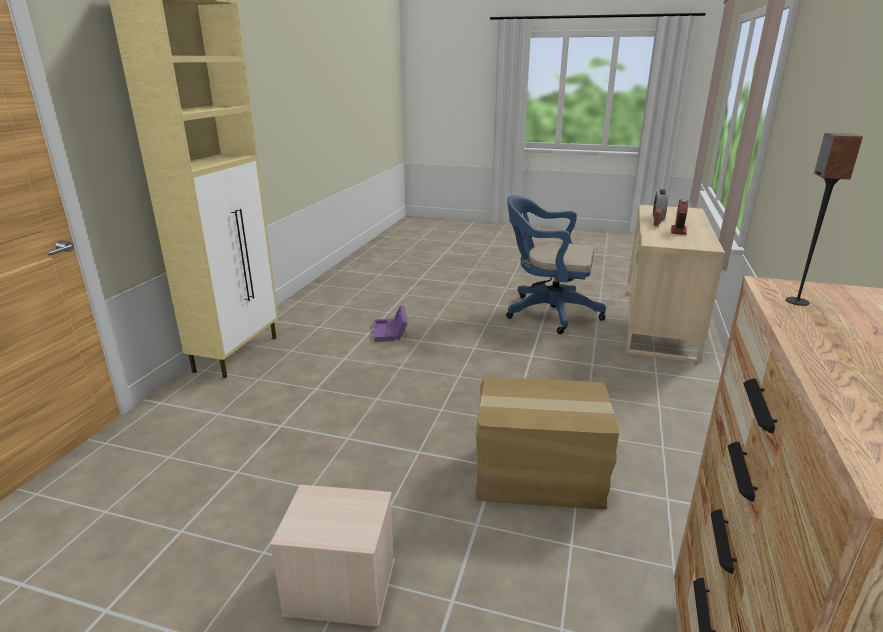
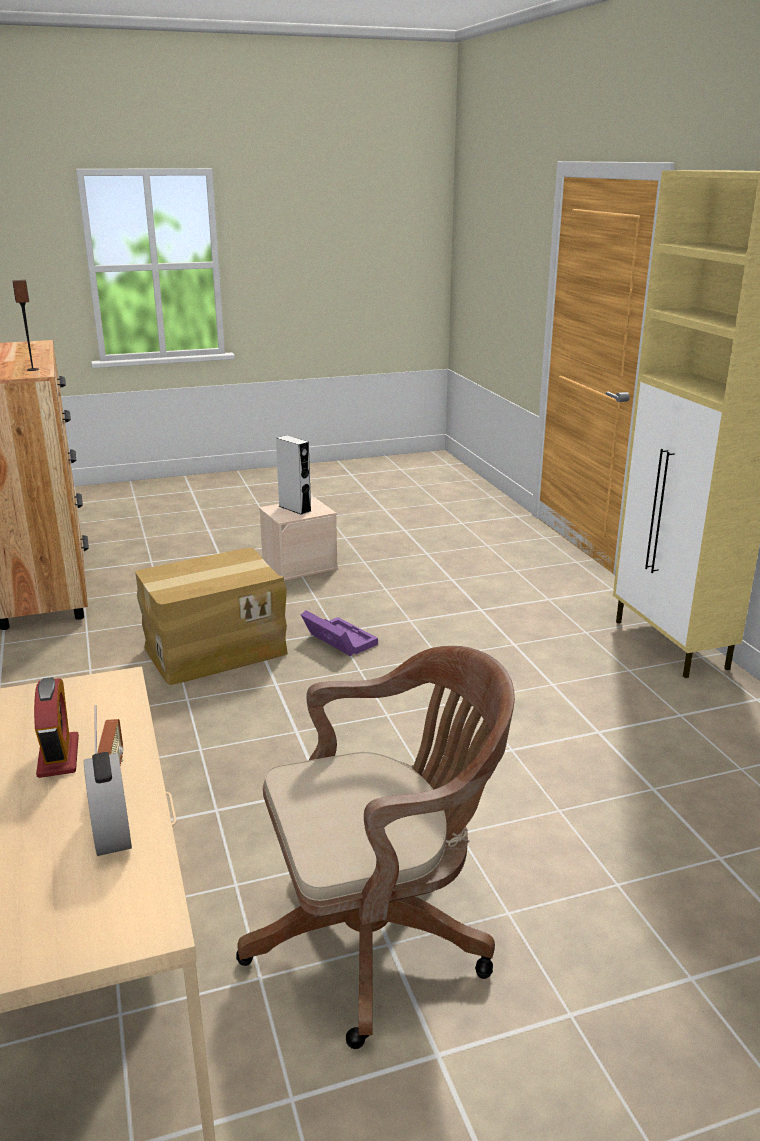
camera: 145 degrees right, 0 degrees up
(334, 520) = (295, 508): none -> grey speaker
(390, 332) = (574, 747): purple storage box -> purple storage box (337, 640)
(547, 312) = (380, 935): blue office chair -> brown office chair

